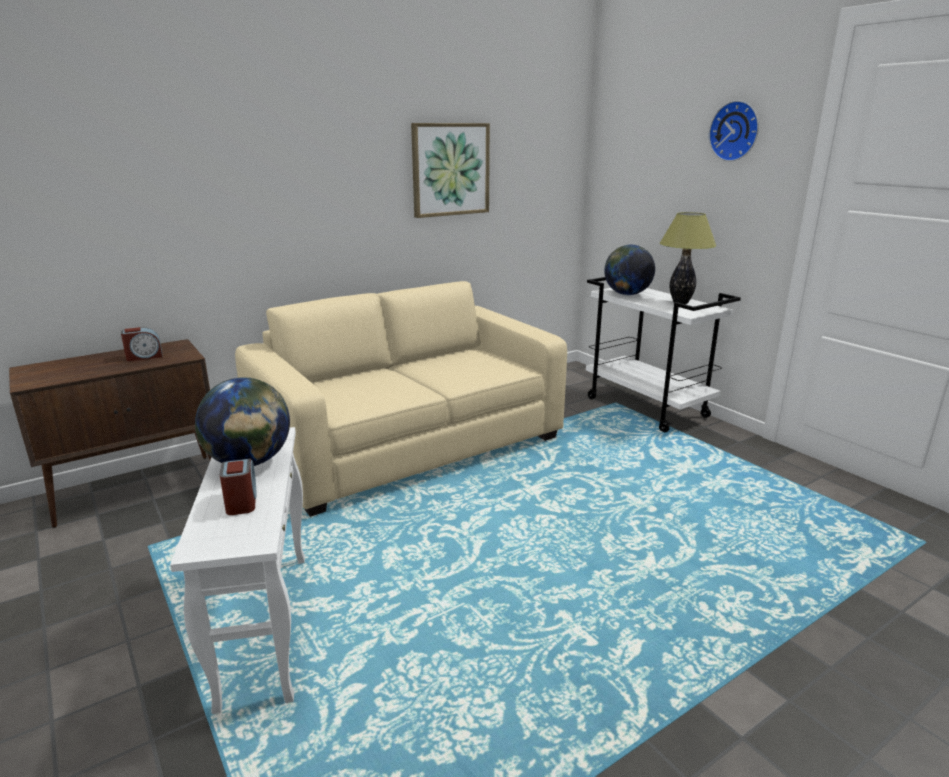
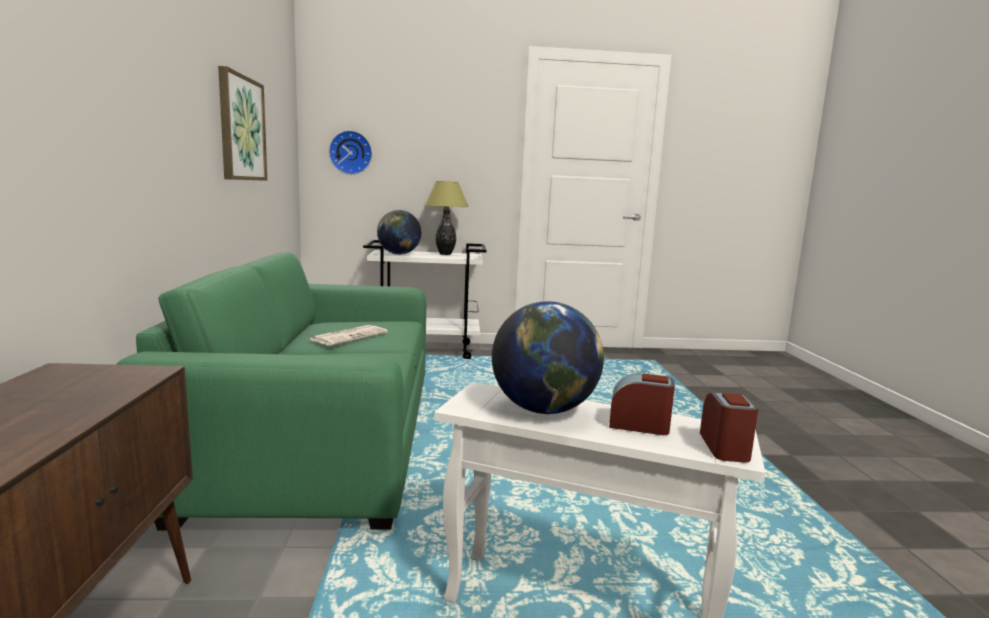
camera: 60 degrees left, 10 degrees down
(144, 356) = (63, 393): alarm clock -> alarm clock (725, 447)
(408, 442) = (317, 438): beige sofa -> green sofa
(446, 368) = (349, 336): none -> newspaper
(736, 131) = (460, 120): wall clock -> wall clock (351, 153)

